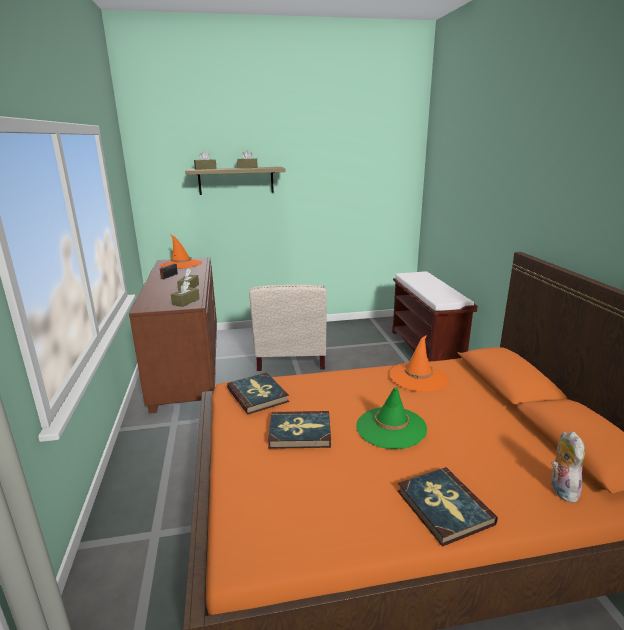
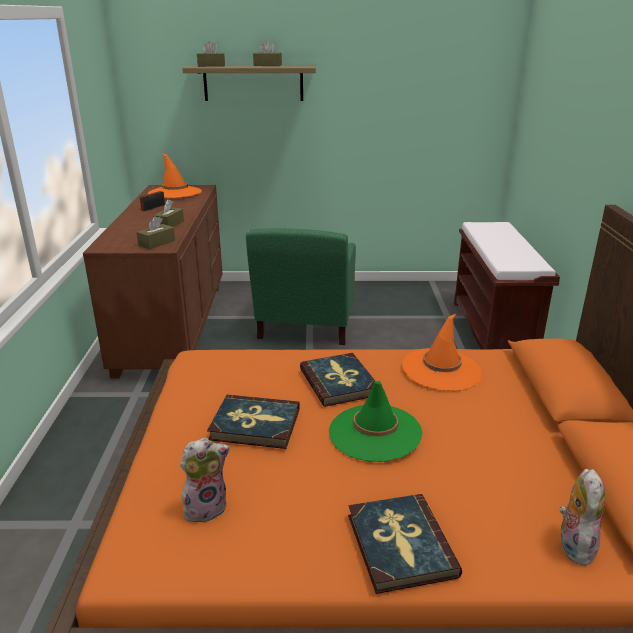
camera: 10 degrees right, 5 degrees up
(258, 395) = (222, 371): book -> book (339, 382)
(287, 500) = (206, 507): none -> plush toy
(290, 360) = (304, 328): beige armchair -> green armchair

